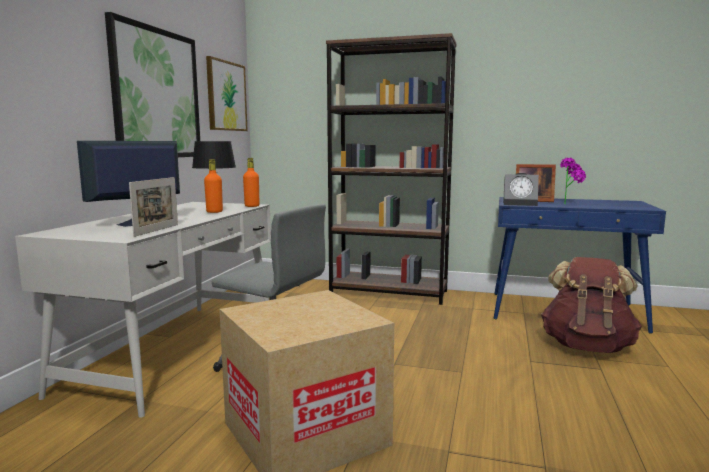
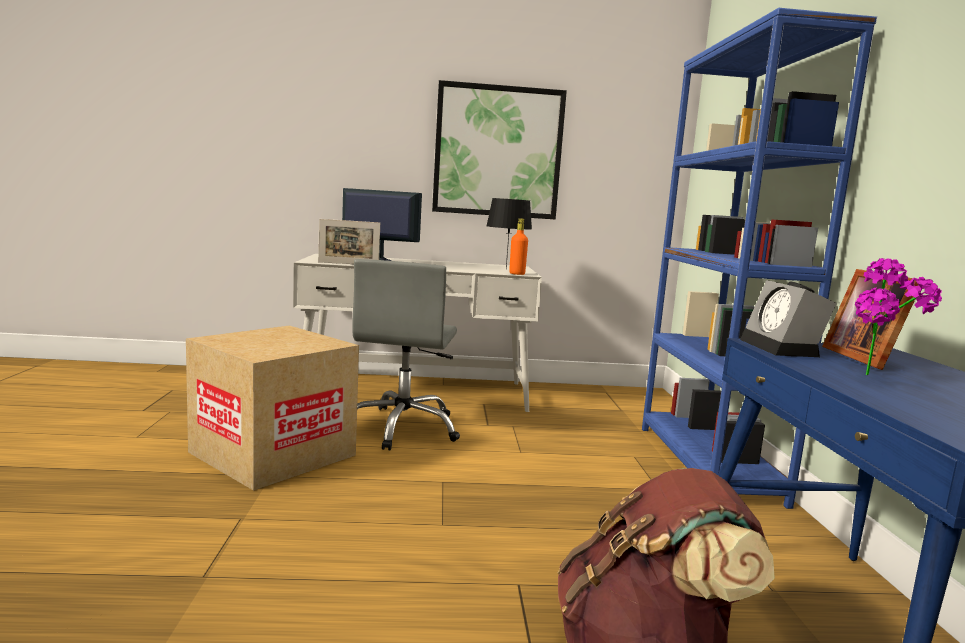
camera: 70 degrees right, 0 degrees up
(214, 212) = (462, 269): orange bottle -> none
(226, 96) = (631, 152): picture -> none
(389, 293) = (707, 463): brown bookcase -> blue bookcase

